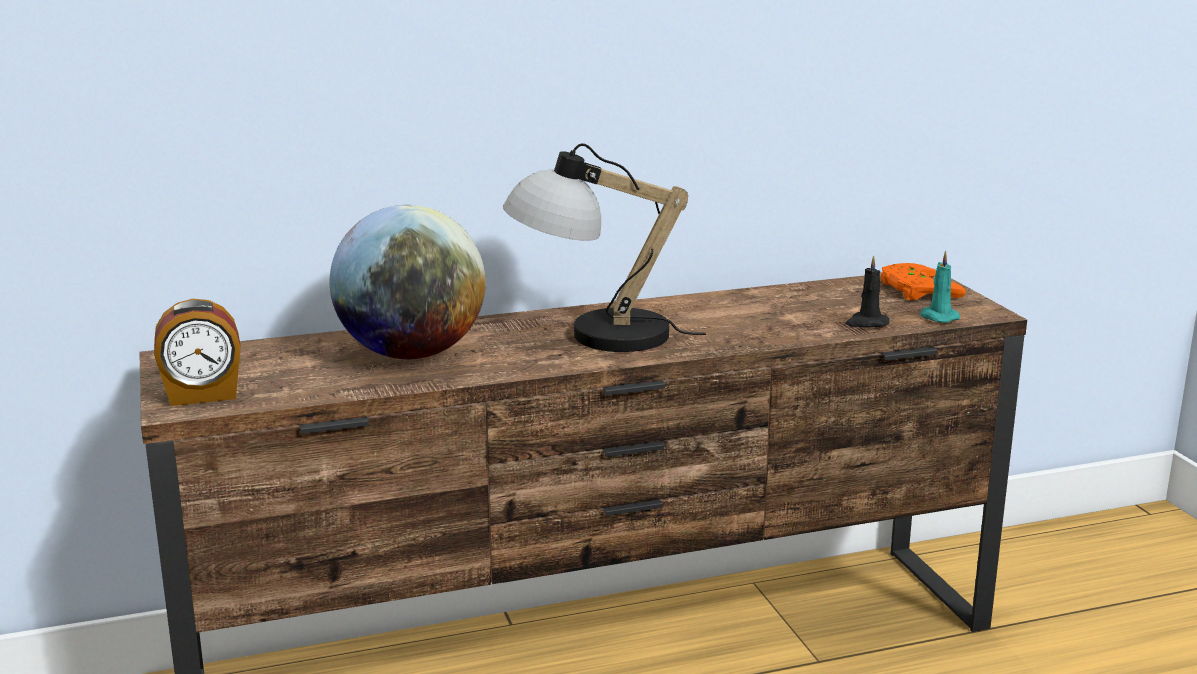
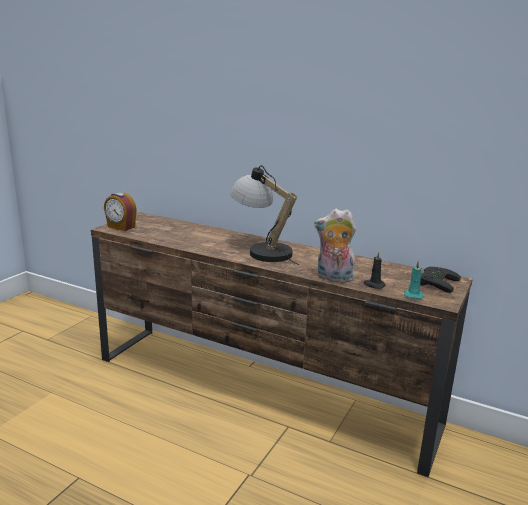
camera: 45 degrees right, 0 degrees up
(411, 353) = (196, 236): globe -> none
(800, 335) = (333, 278): none -> plush toy
(914, 289) = (435, 282): orange game controller -> black game controller

